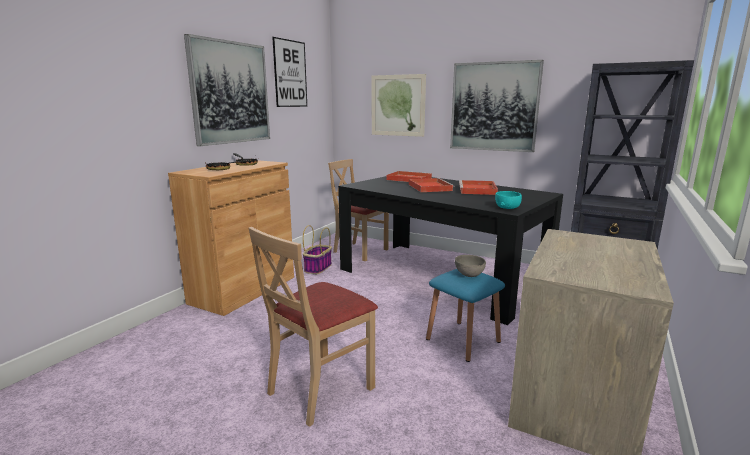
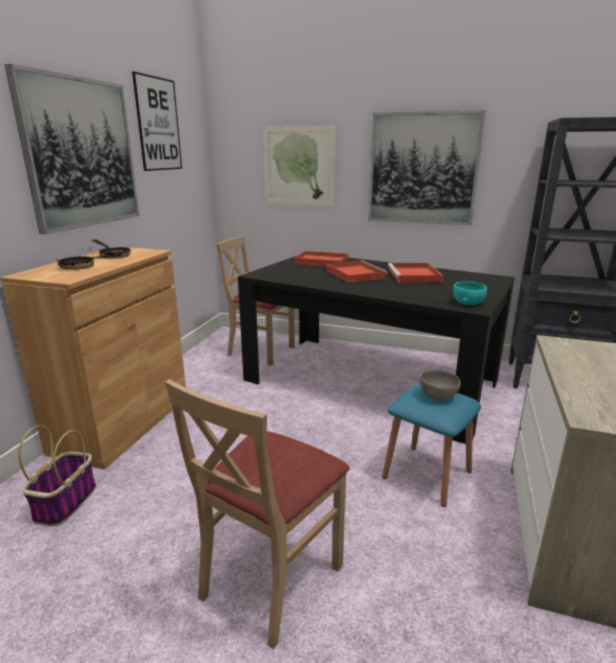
camera: 10 degrees left, 5 degrees up
(318, 268) = (214, 380): basket -> basket (66, 502)

